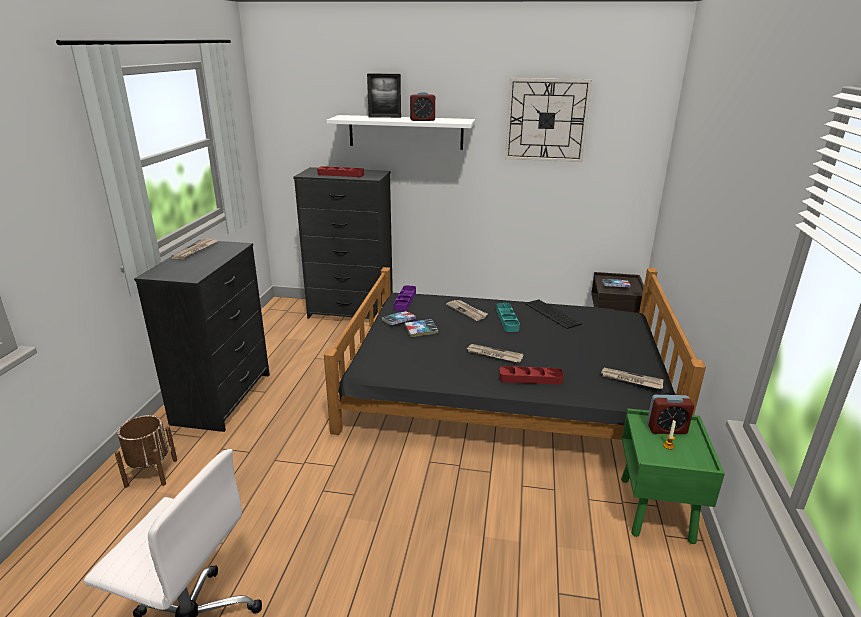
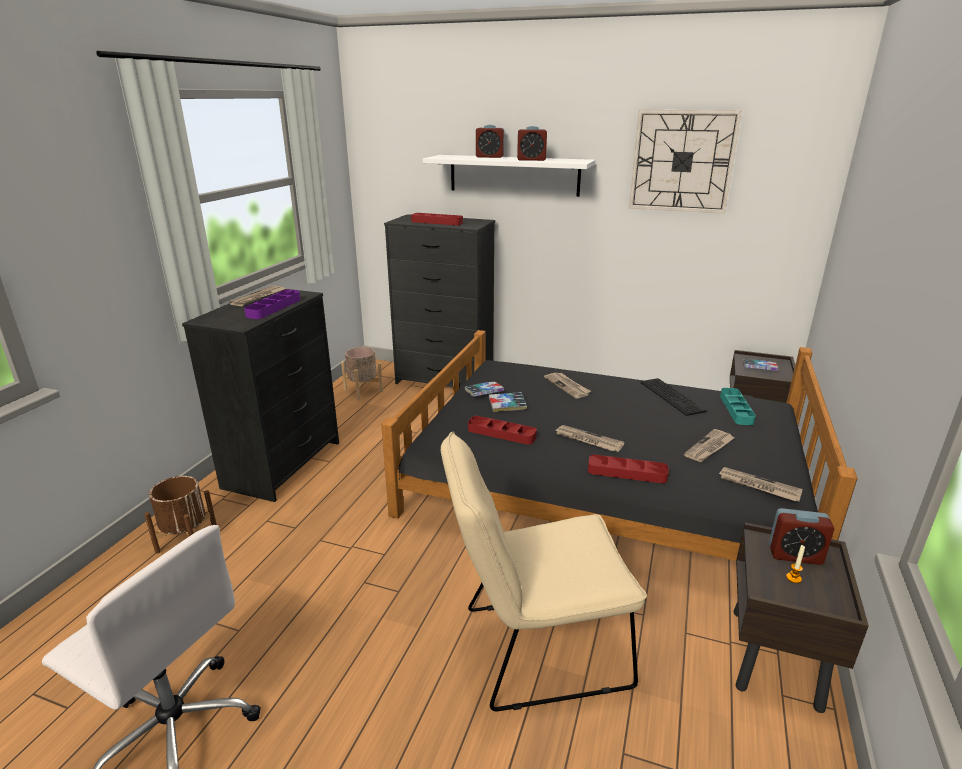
camera: 10 degrees right, 0 degrees up
(279, 326) = (363, 390): none -> beige planter
(384, 117) = (490, 157): picture frame -> alarm clock
(405, 300) = (497, 369): purple tray -> purple tray (274, 308)
(422, 355) = (501, 433): none -> red tray
(475, 526) = (533, 648): none -> beige chair
(507, 319) = (614, 399): turquoise tray -> turquoise tray (736, 409)
(589, 353) = (709, 447): none -> newspaper
(656, 510) = (775, 659): green nightstand -> brown nightstand

